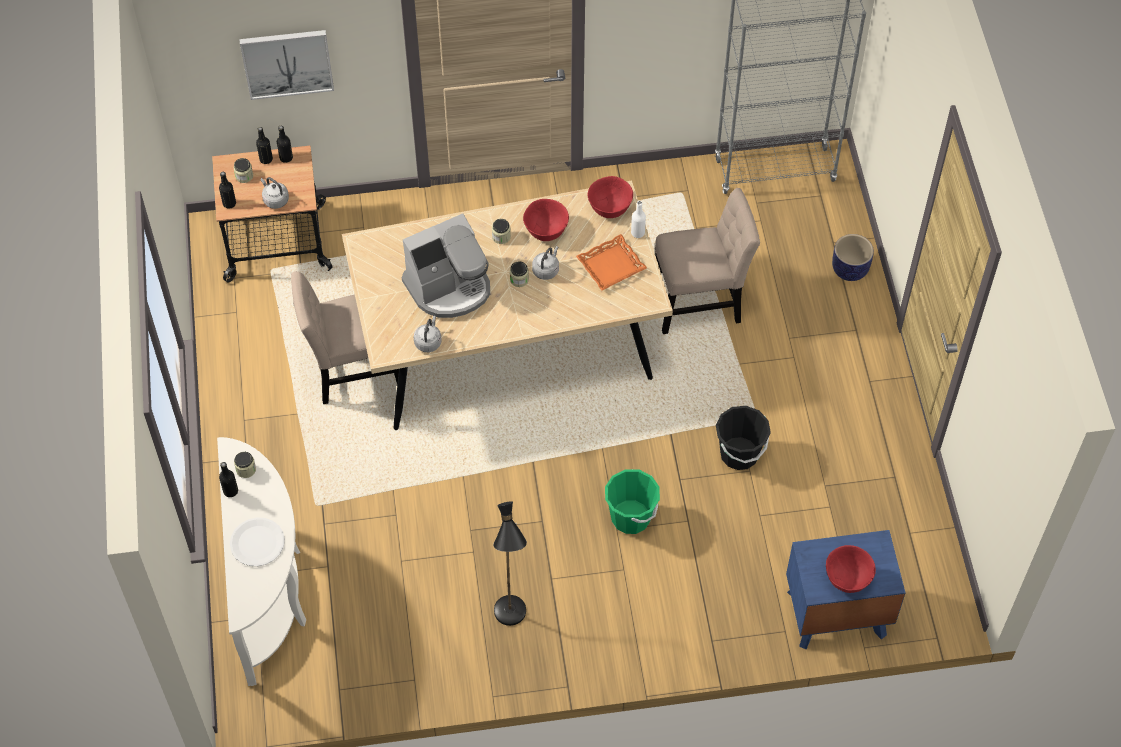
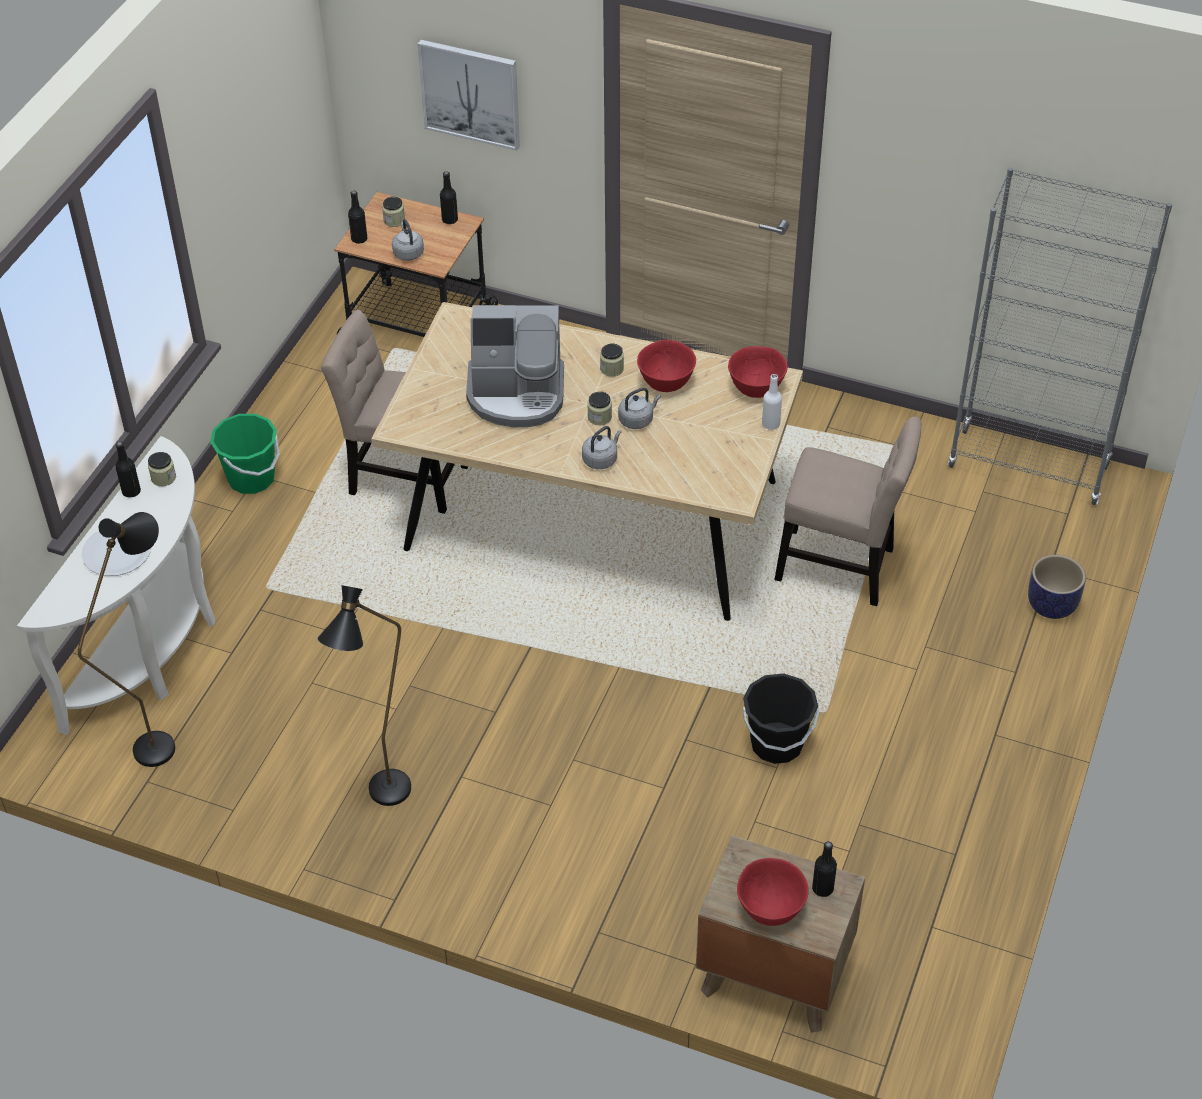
camera: 30 degrees right, 10 degrees down
(266, 159) = (428, 213): black bottle -> black bottle (822, 888)
(328, 653) = (165, 739): none -> black floor lamp
(428, 341) = (452, 437): grey kettle -> grey kettle (601, 459)
(611, 266) = (714, 445): orange tray -> none
(631, 517) = (599, 754): green bucket -> green bucket (251, 478)
(836, 614) = (773, 975): blue nightstand -> brown nightstand

